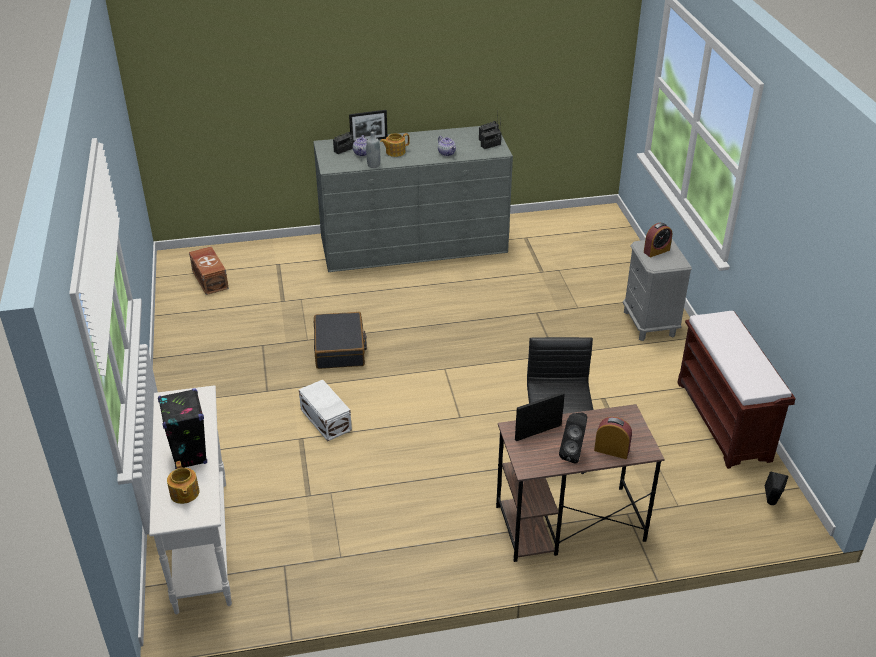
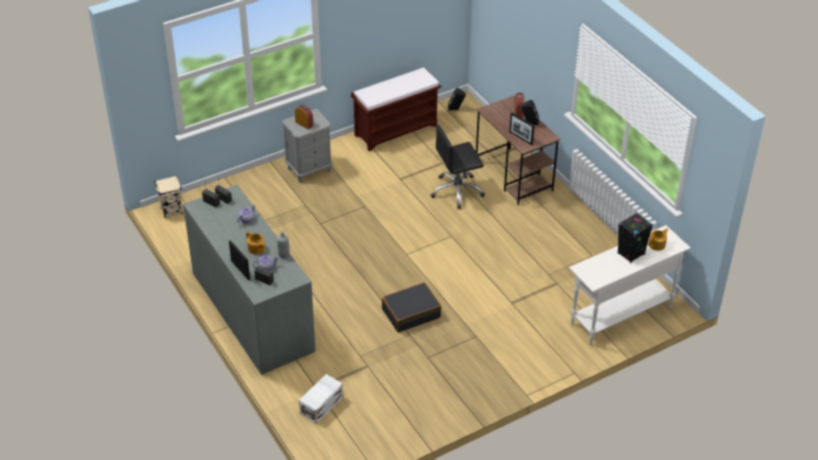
camera: 110 degrees left, 5 degrees up
(210, 279) = (357, 425): brown storage box -> none
(325, 420) = (489, 296): white storage box -> white storage box (322, 405)
(602, 218) = (171, 211): none -> beige speaker

